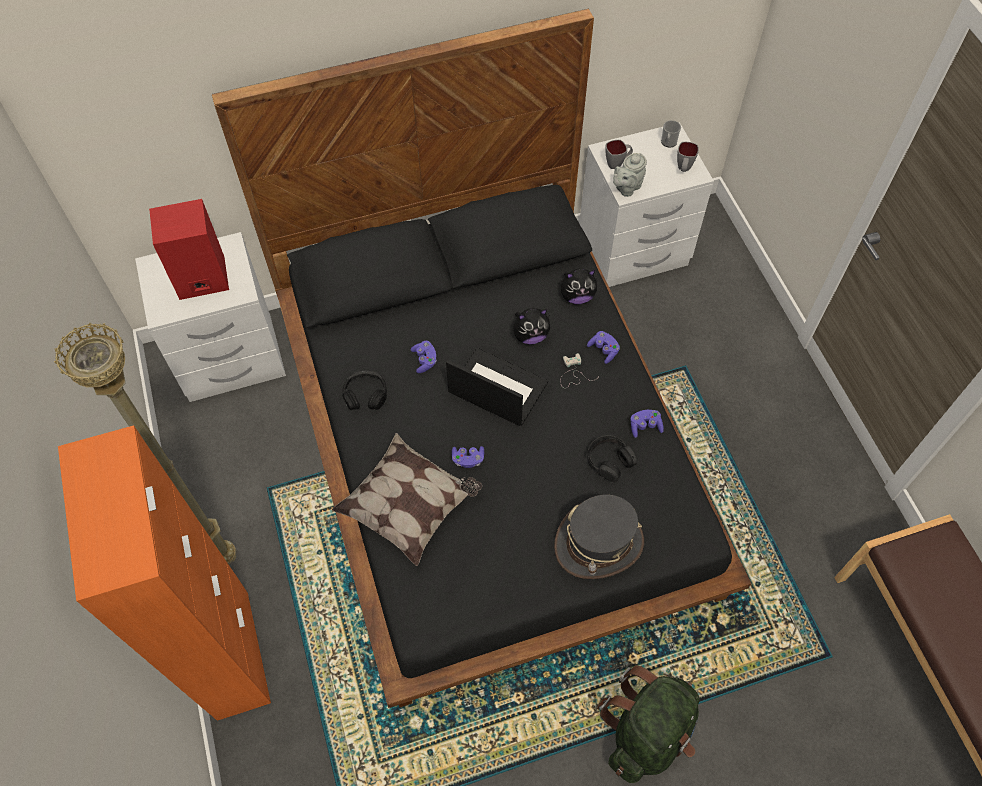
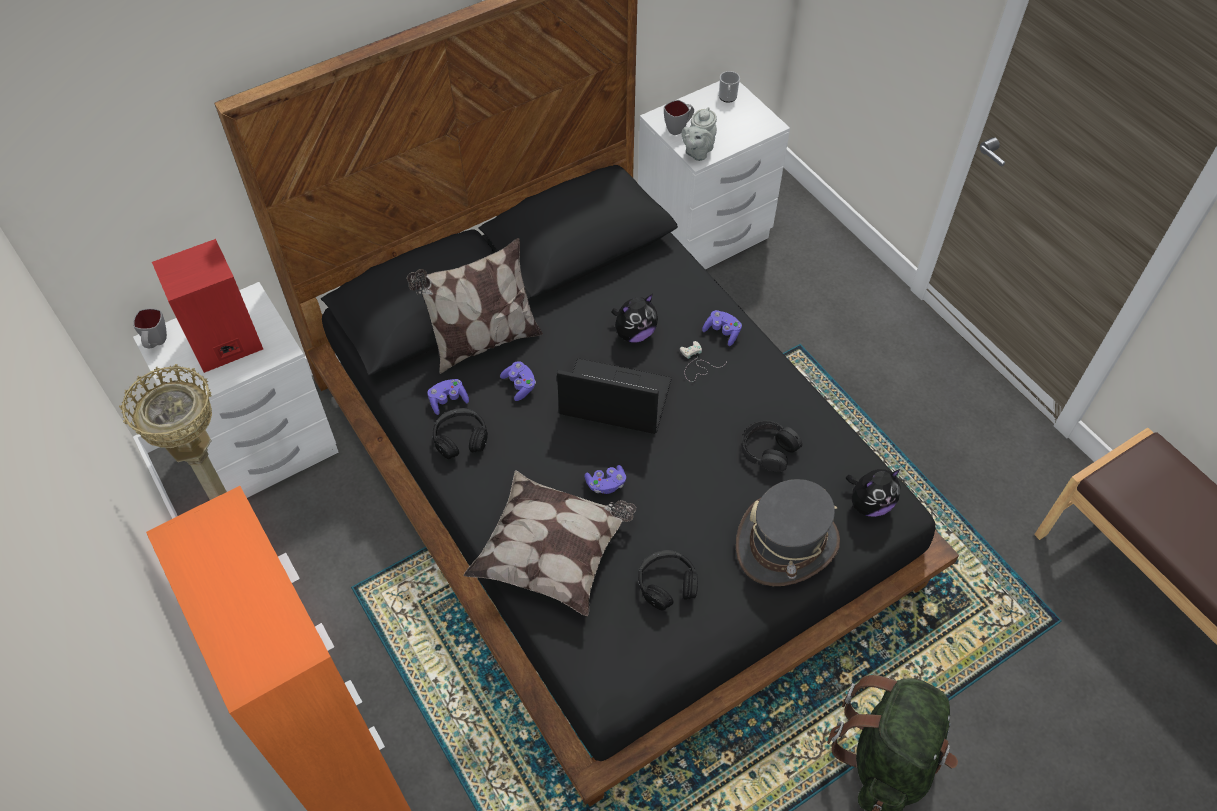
camera: 15 degrees left, 5 degrees down
(406, 316) = (483, 341): none -> pillow
(491, 553) = (666, 583): none -> black headphones
(577, 296) = (673, 281): plush toy -> plush toy (869, 504)
(645, 426) = (795, 404): purple game controller -> purple game controller (448, 401)
(683, 169) = (753, 121): grey mug -> grey mug (157, 343)

